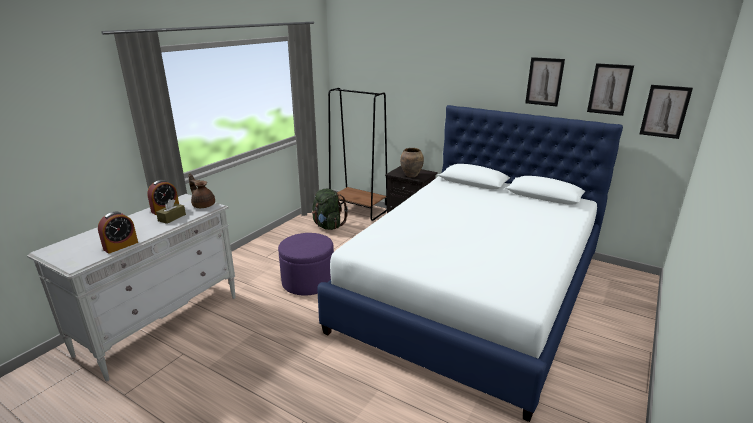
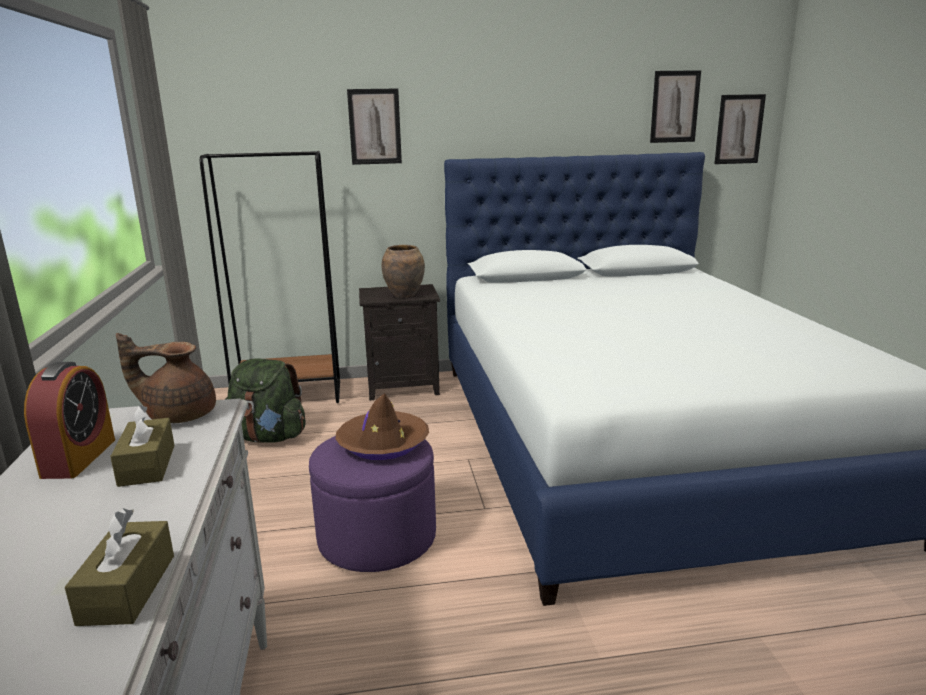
camera: 40 degrees left, 5 degrees down
(121, 246) = (128, 589): alarm clock -> brown tissue box
(312, 242) = (383, 443): none -> brown hat
(544, 81) = (589, 105): picture -> picture (374, 127)

